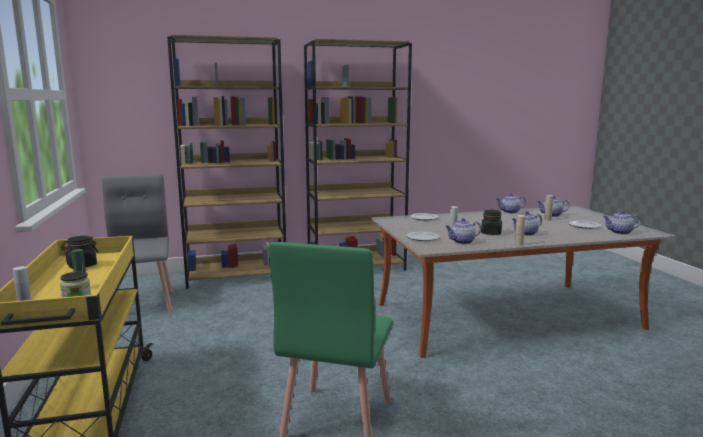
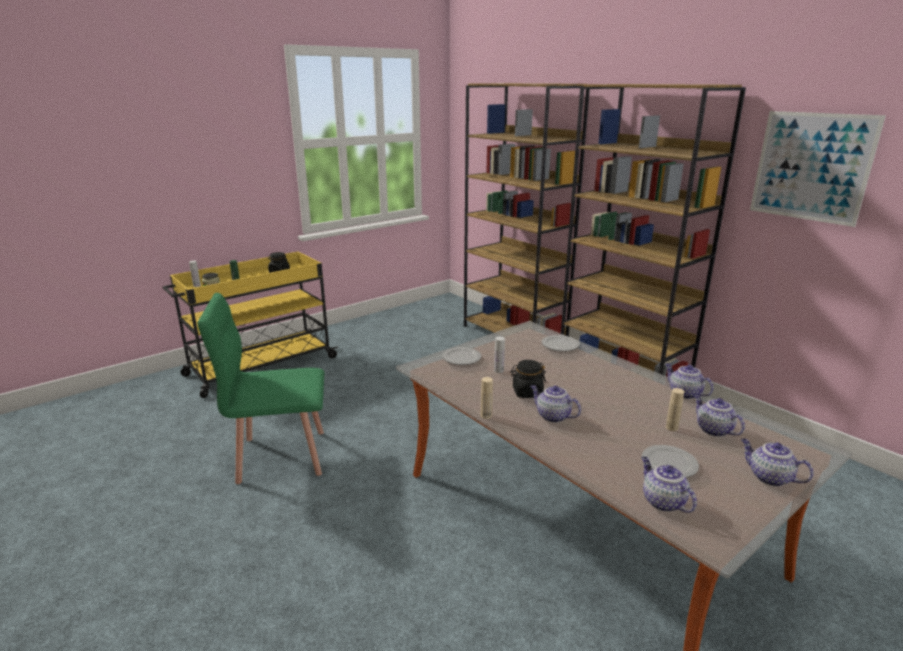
camera: 65 degrees right, 10 degrees up
(142, 303) = (420, 322): grey chair -> none
(436, 92) = (811, 167): none -> picture
(462, 242) = (464, 380): teapot -> teapot (769, 477)

